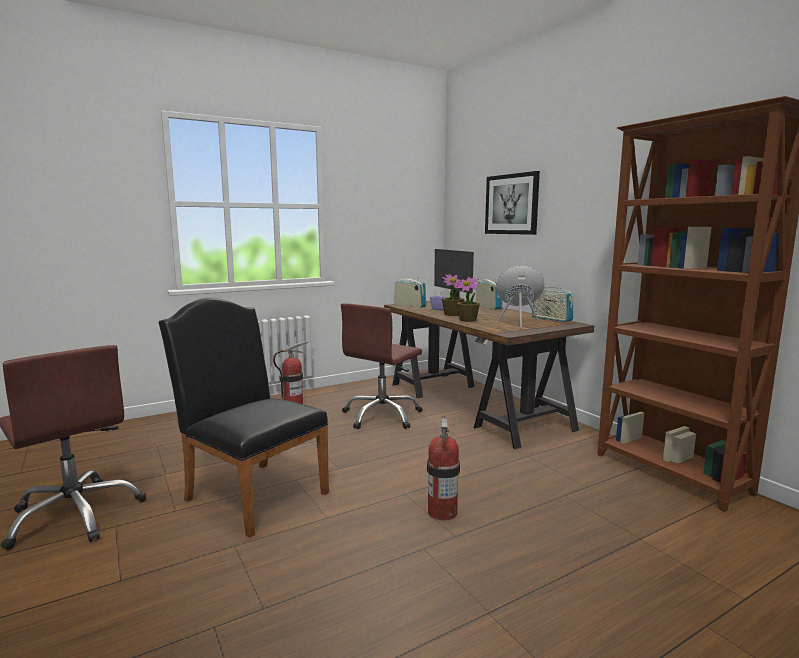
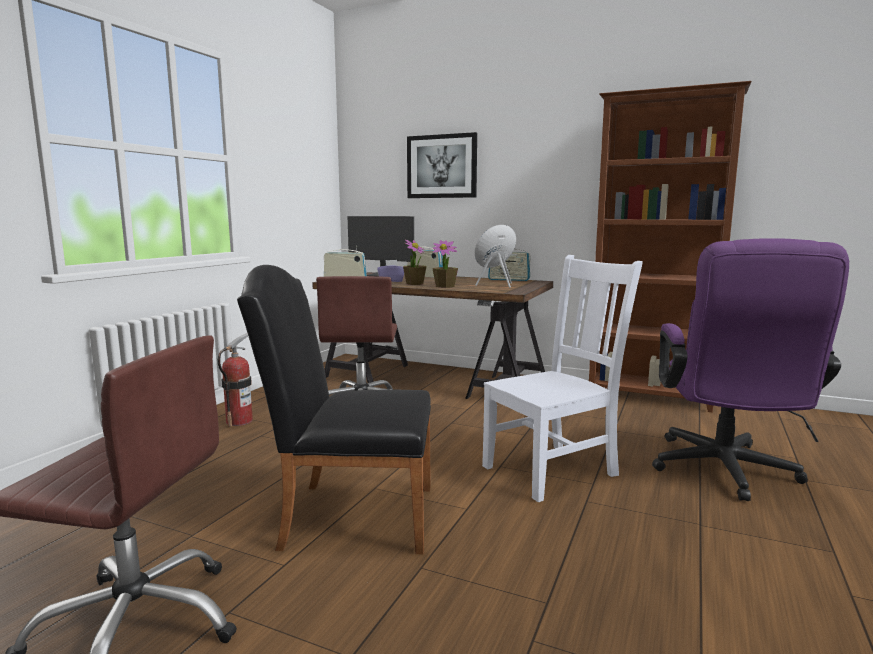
camera: 35 degrees left, 0 degrees up
(442, 512) = (553, 470): fire extinguisher -> white chair
(612, 578) = (725, 473): none -> purple office chair

